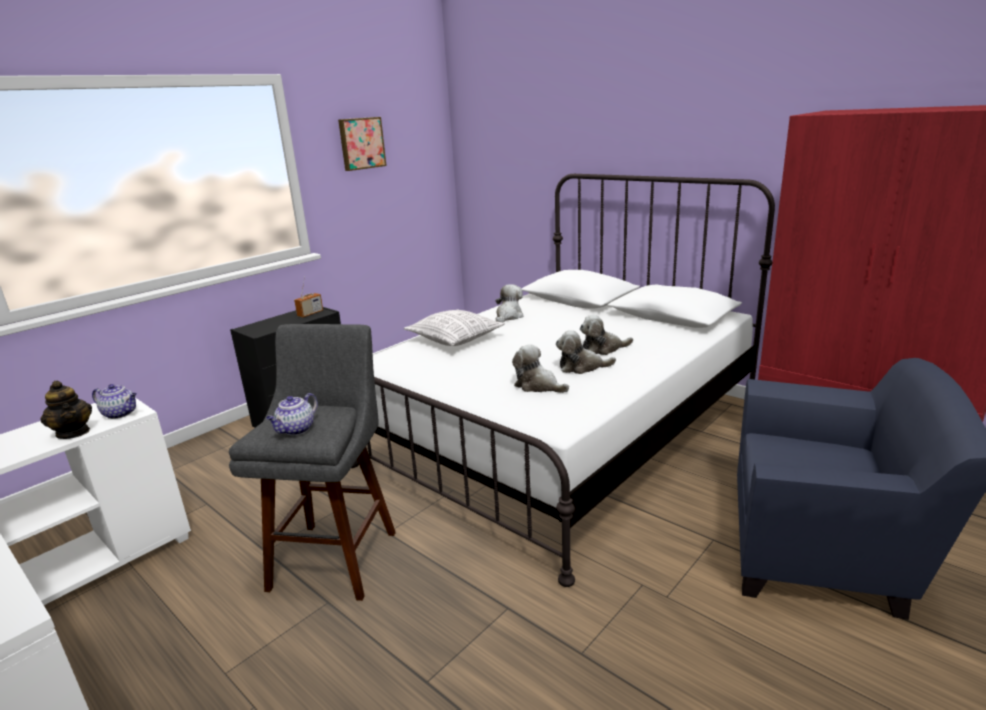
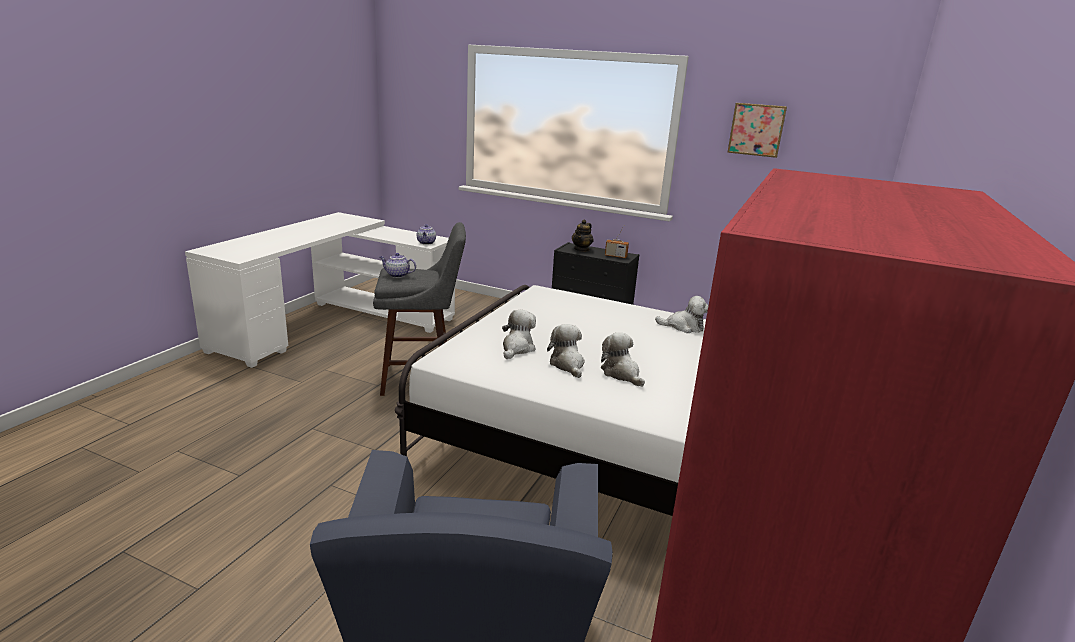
camera: 70 degrees right, 0 degrees up
(74, 433) = (403, 239): teapot -> teapot (581, 249)
(455, 339) = (606, 311): pillow -> none

